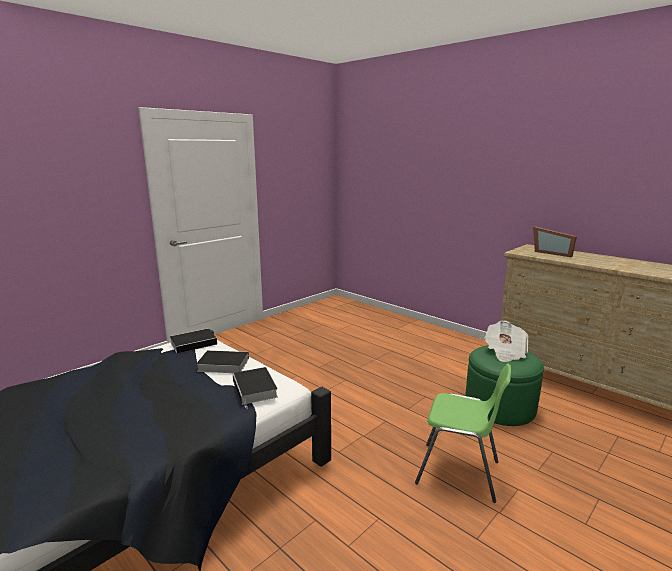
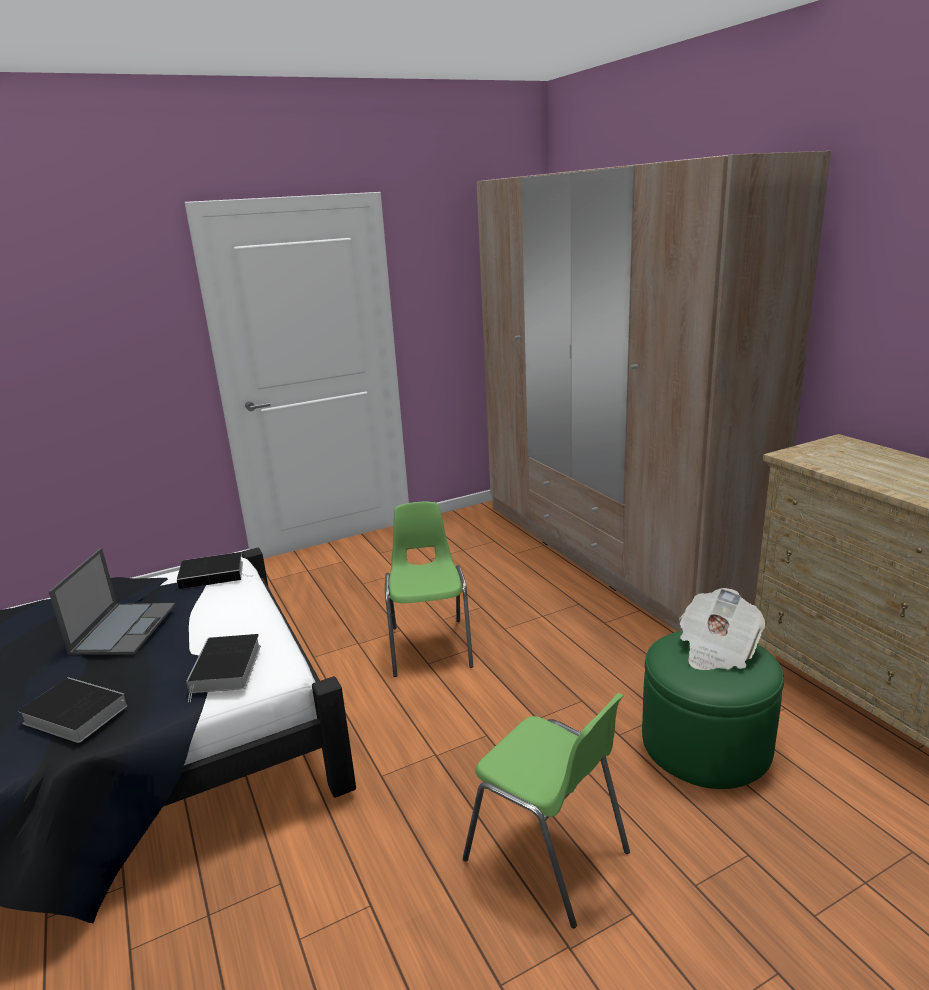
camera: 20 degrees right, 5 degrees up
(160, 376) = (124, 628): none -> laptop
(221, 365) = (219, 618): book -> book (72, 714)
(321, 381) = (430, 646): none -> green chair
(391, 325) = (608, 553): none -> beige wardrobe
(552, 253) = (865, 461): picture frame -> none

